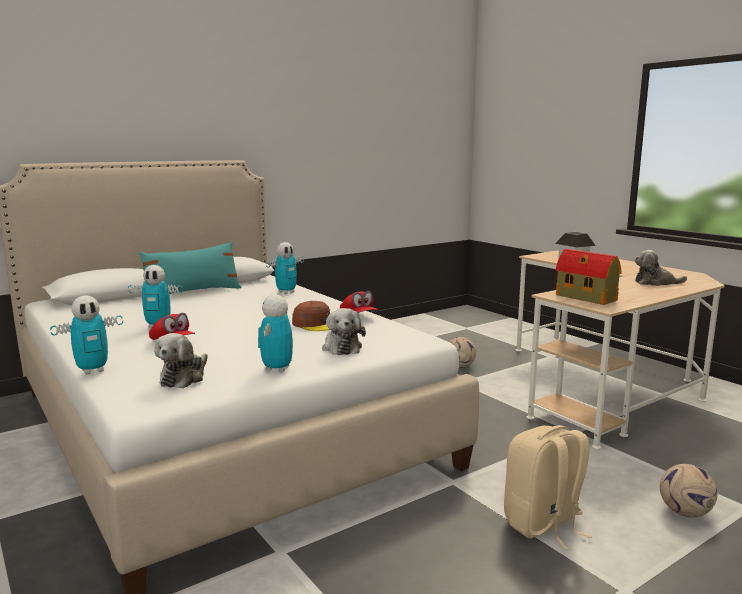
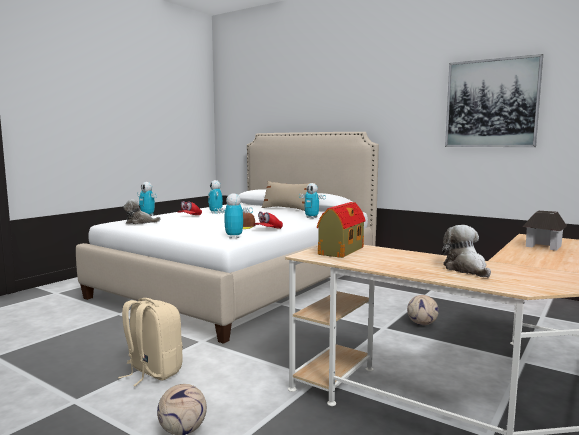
camera: 70 degrees right, 5 degrees down
(193, 293) = (288, 209): turquoise pillow -> beige pillow
(277, 369) = (155, 229): toy robot -> toy robot (234, 237)
(341, 347) = (198, 232): plush toy -> none
(370, 129) = (491, 103): none -> picture

